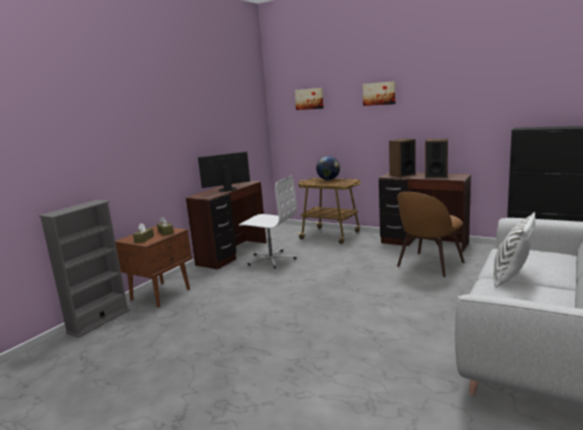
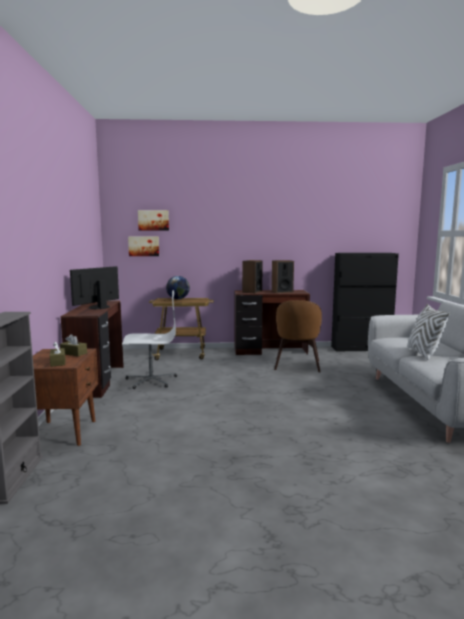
camera: 35 degrees left, 5 degrees down
(379, 93) = (225, 220): picture -> picture (144, 246)

